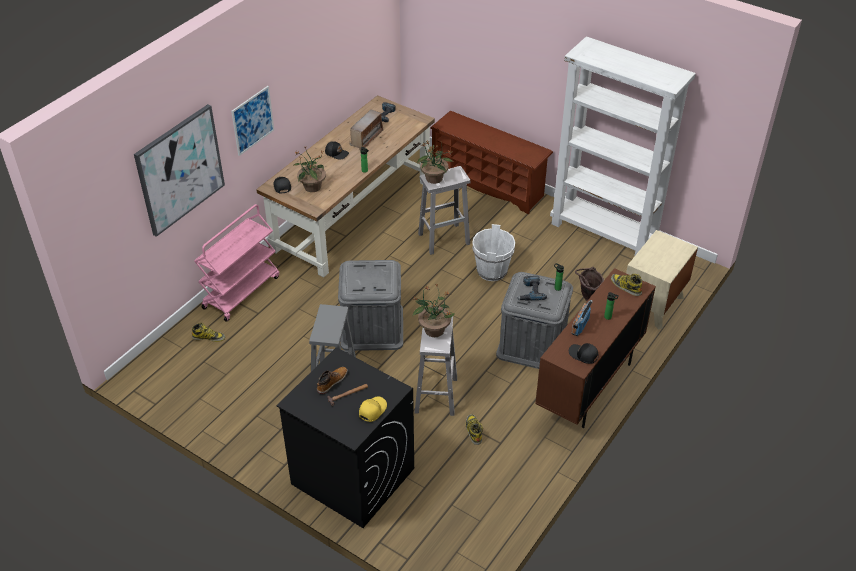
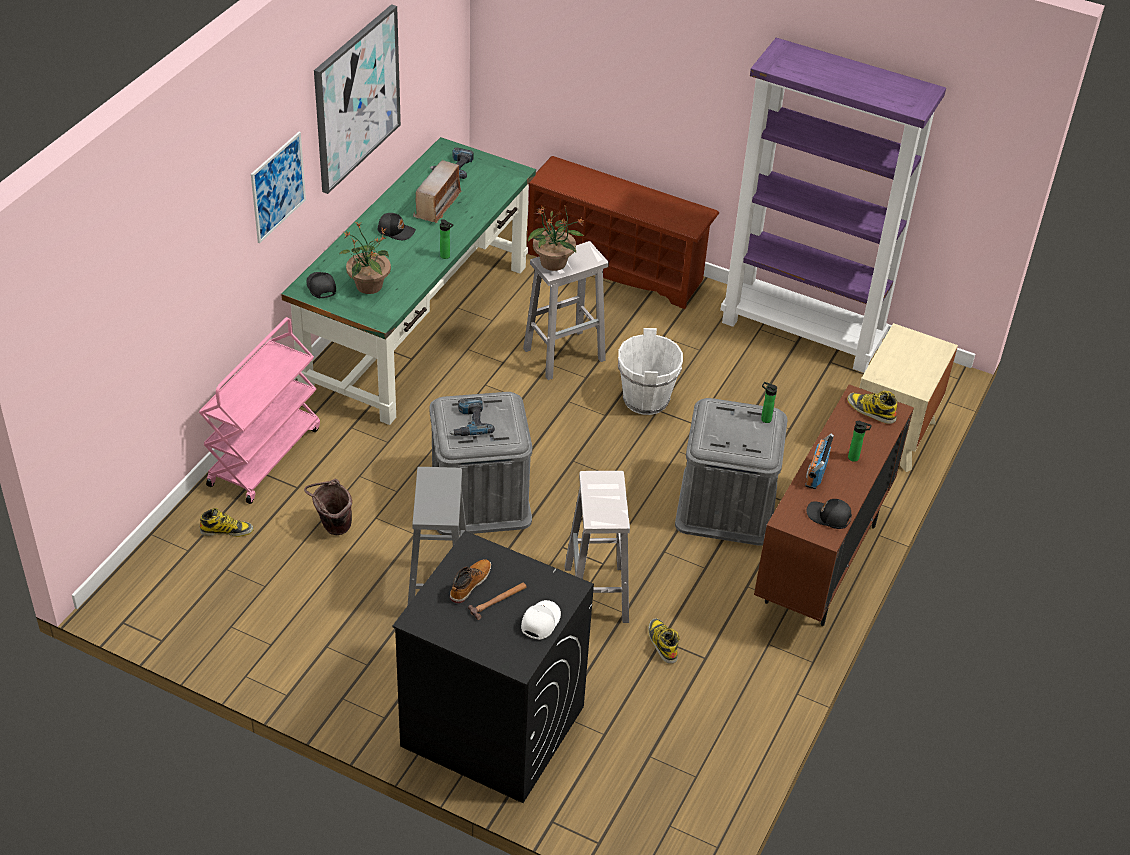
camera: 10 degrees left, 0 degrees up
(180, 169) = (182, 270): picture -> picture (356, 98)
(353, 214) = (416, 324): brown desk -> green desk
(372, 410) = (539, 622): yellow cap -> white cap
(434, 329) = (599, 494): potted plant -> none
(530, 291) = (726, 427): power drill -> power drill (469, 422)
(587, 297) = (794, 430): brown bucket -> brown bucket (332, 528)
(604, 233) = (803, 332): white bookcase -> purple bookcase

